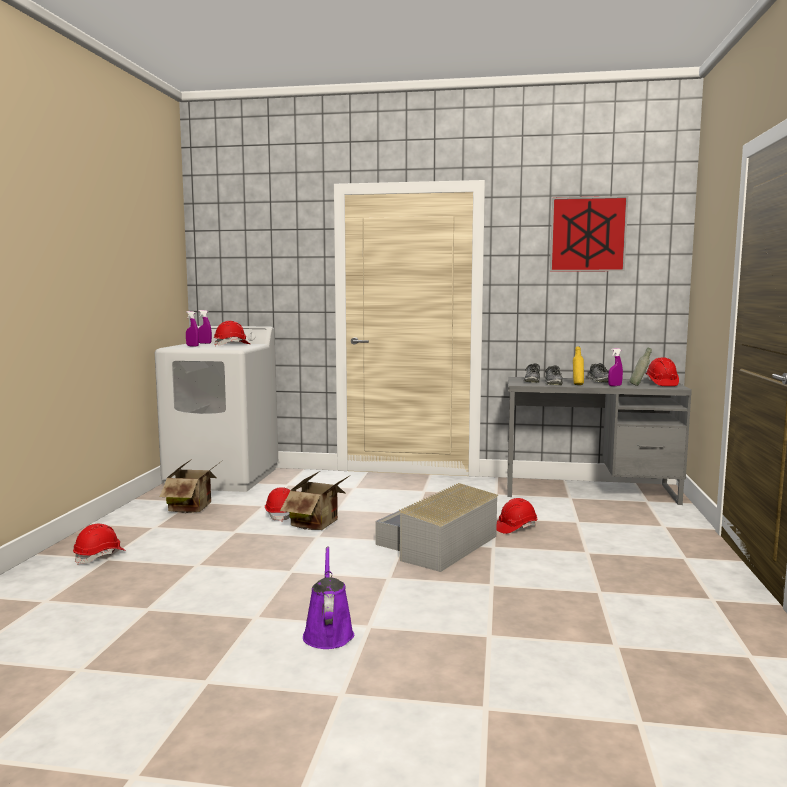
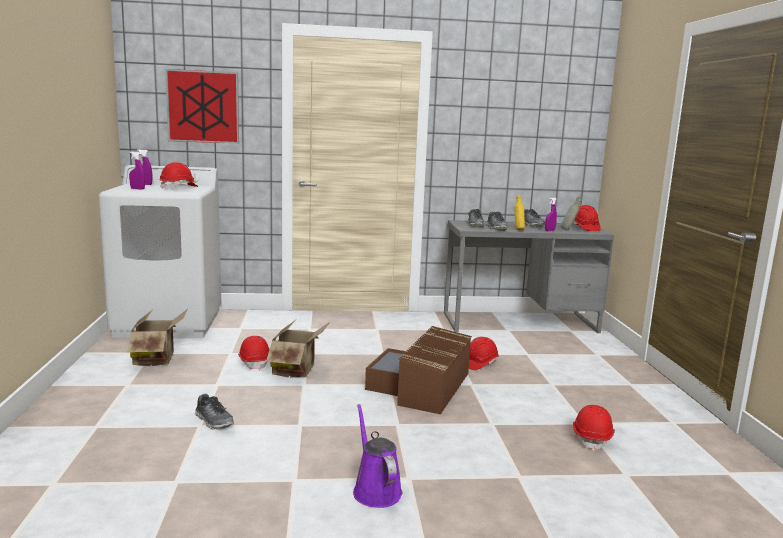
camera: 15 degrees left, 5 degrees up
(100, 556) = (85, 423): red hard hat -> red hard hat (592, 438)
(212, 562) = (214, 421): none -> shoe
(436, 546) = (421, 387): grey storage box -> brown storage box
(588, 234) = (523, 90): picture -> picture (203, 107)

